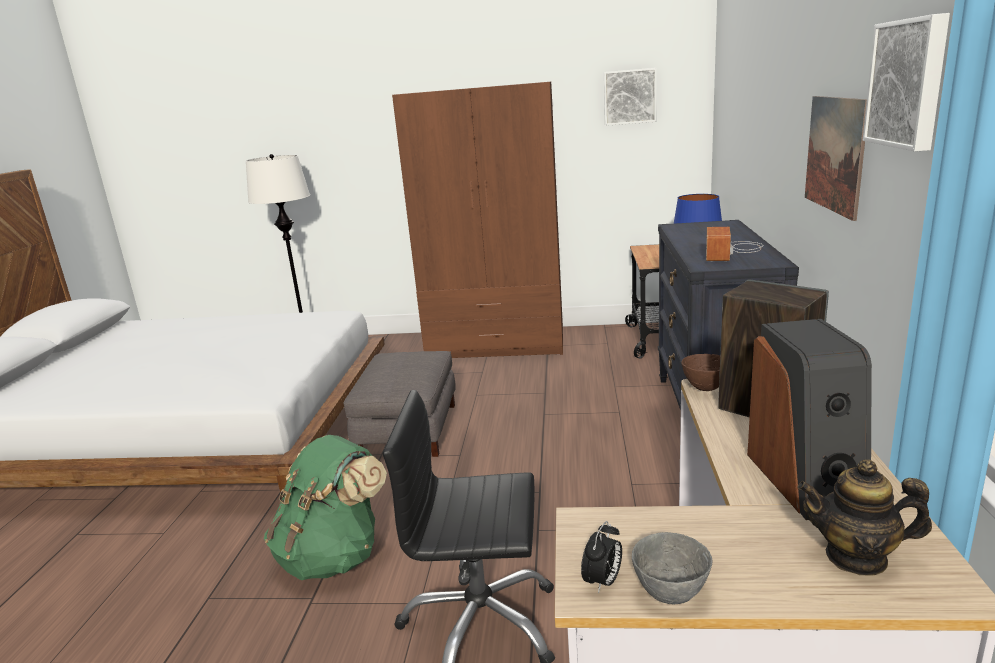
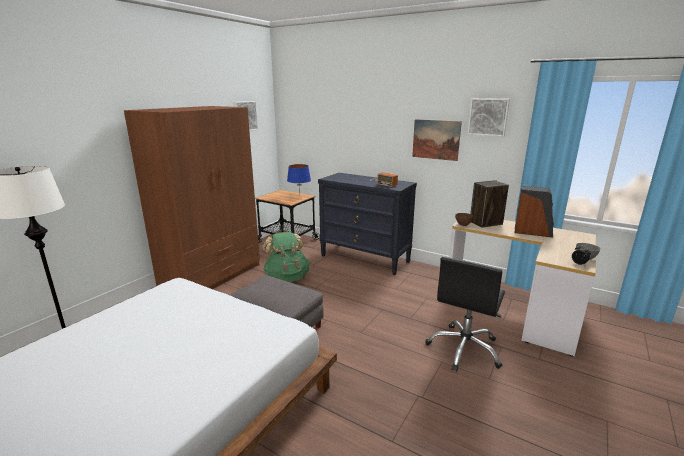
camera: 65 degrees left, 0 degrees up
(334, 556) = (386, 381): green backpack -> green backpack (287, 278)
(856, 557) = (571, 238): teapot -> none

